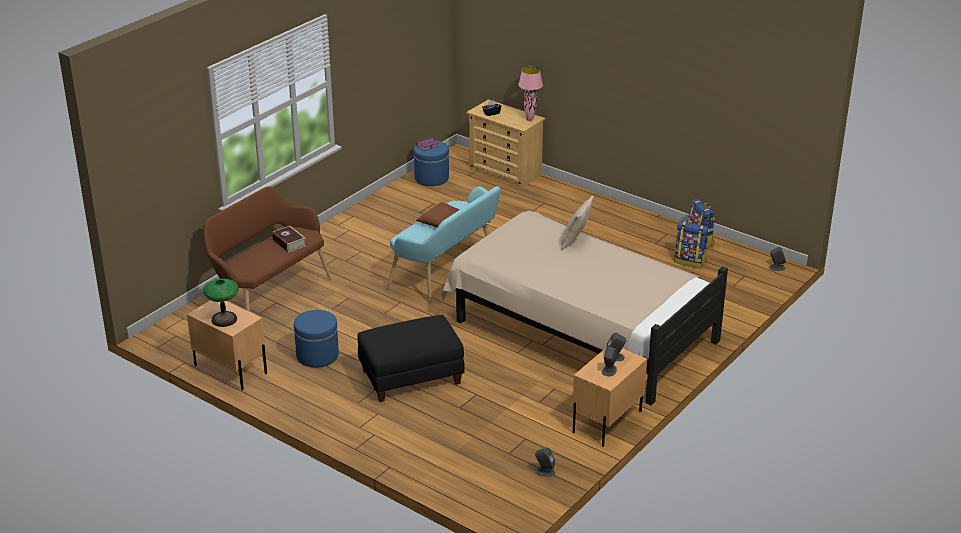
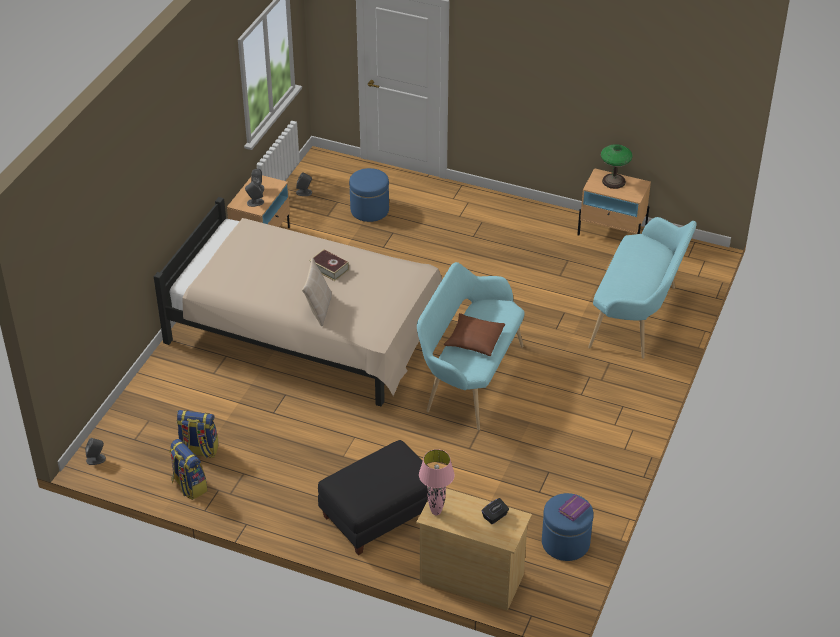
camera: 165 degrees right, 10 degrees up
(268, 294) = (638, 317): brown bench -> turquoise bench
(289, 243) = (623, 282): book -> book (329, 268)
(317, 355) = (544, 259): blue ottoman -> blue ottoman (369, 210)
(411, 377) = (448, 252): black ottoman -> black ottoman (379, 514)

